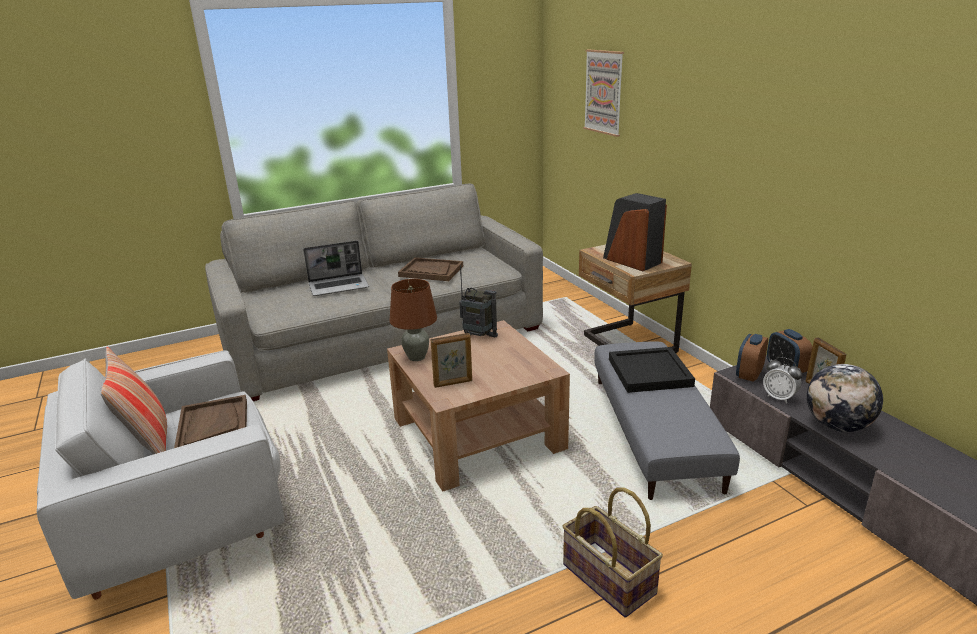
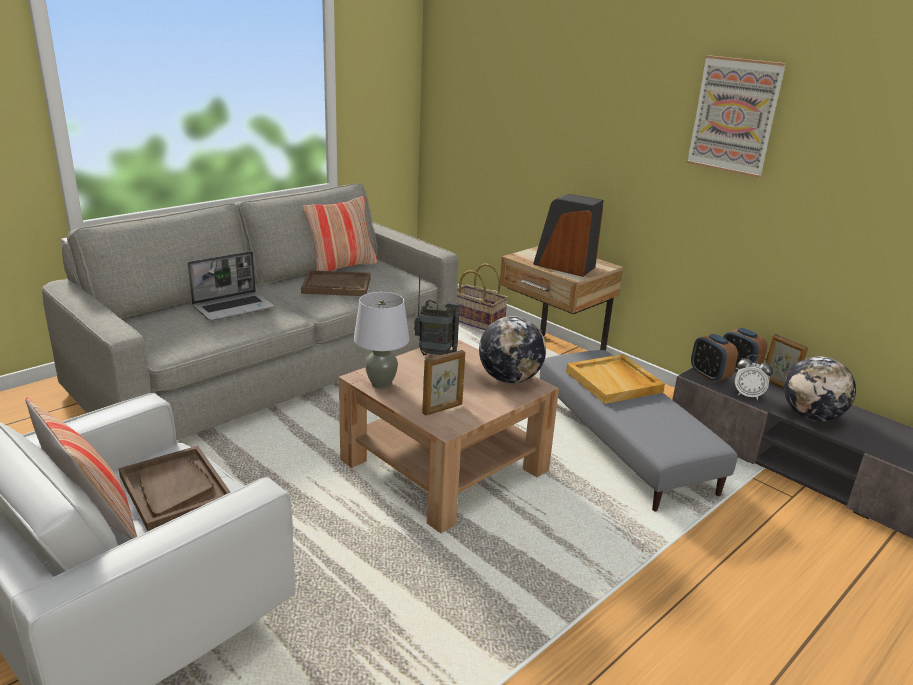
camera: 20 degrees left, 0 degrees up
(416, 357) = (381, 383): brown table lamp -> grey table lamp
(448, 255) = (342, 266): none -> pillow
(529, 362) = (509, 379): none -> globe
(604, 92) = (509, 84): picture -> picture (734, 115)
(607, 579) = (656, 596): basket -> basket (476, 322)
(650, 373) = (614, 382): black tray -> beige tray
(749, 374) = (709, 376): alarm clock -> alarm clock turned 45 degrees counterclockwise

